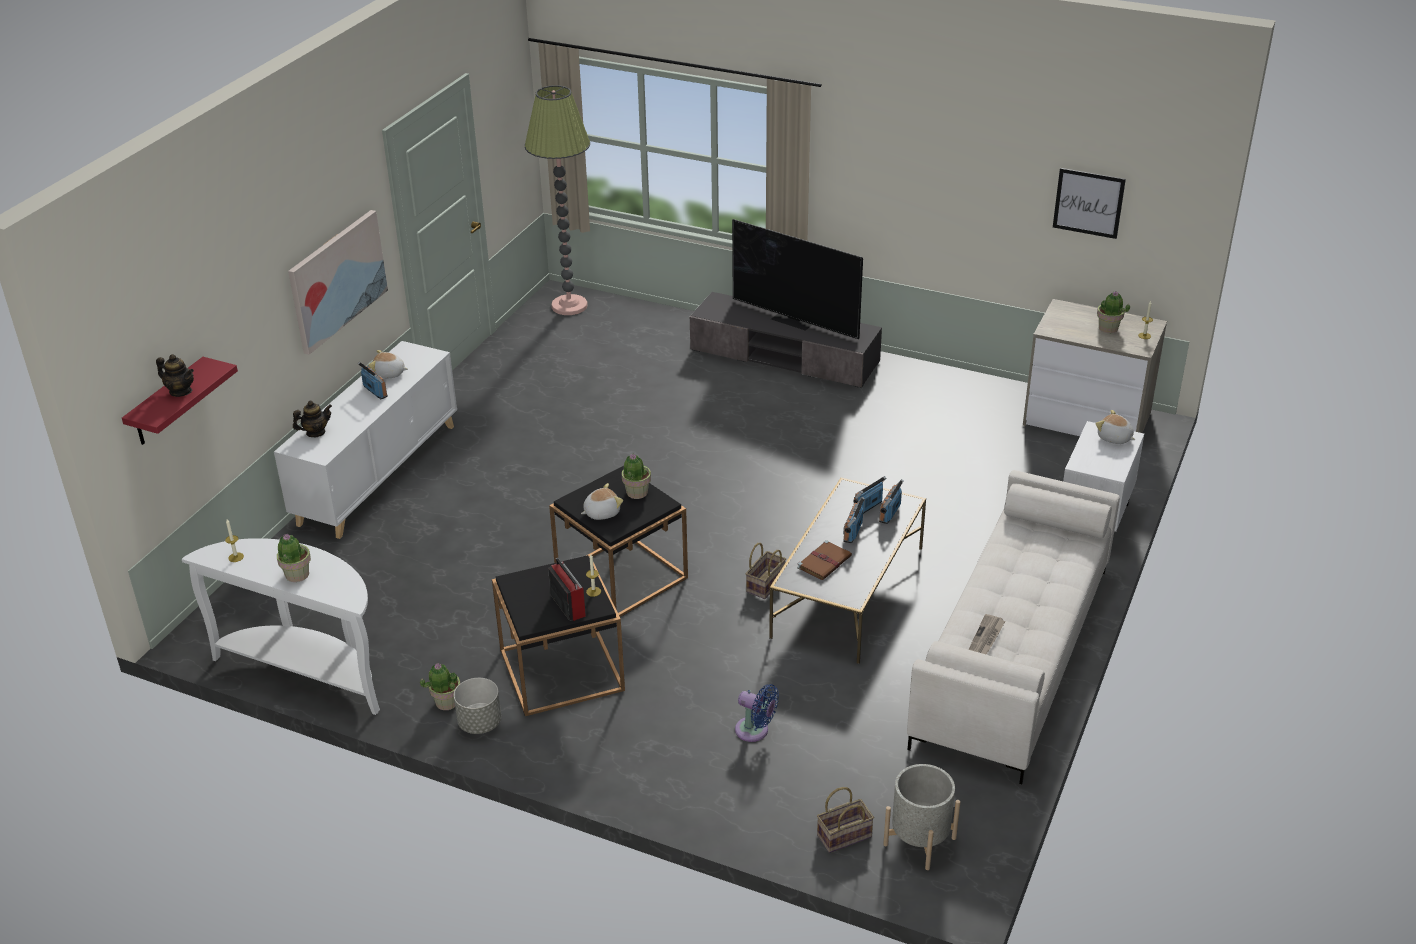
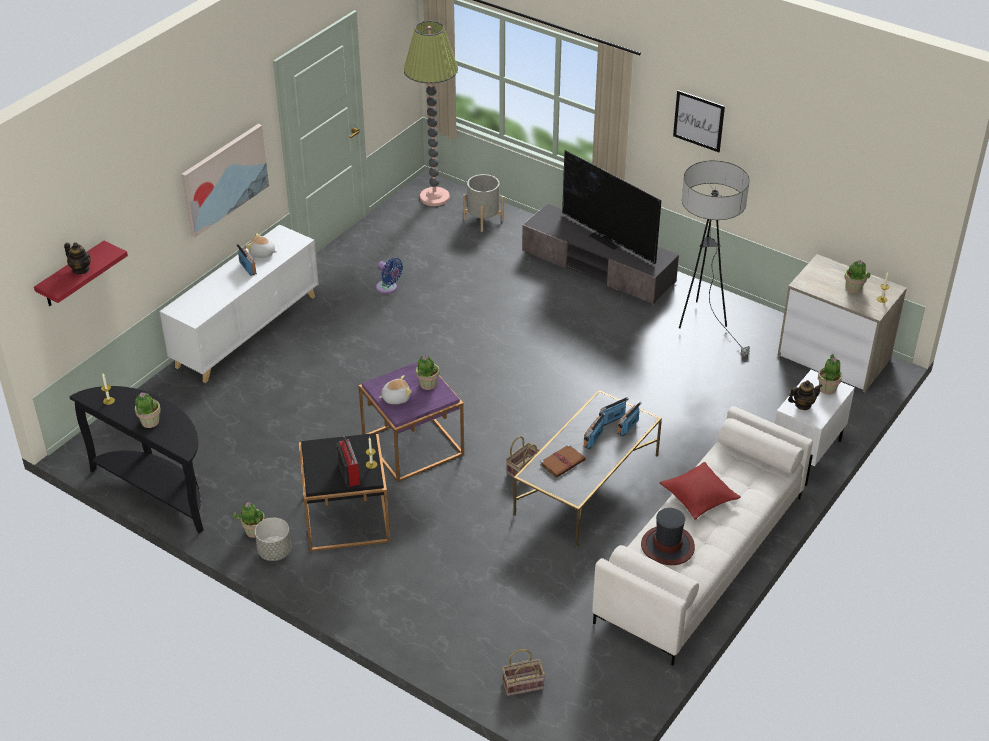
camera: 10 degrees right, 5 degrees up
(309, 670) = (158, 490): white console table -> black console table
(315, 432) = (194, 299): teapot -> teapot (803, 405)
(621, 576) = (412, 445): black side table -> purple side table
(755, 731) = (480, 590): blue fan -> blue fan (388, 288)
(919, 841) = (579, 698): grey planter -> grey planter (483, 220)
(925, 401) = (702, 323): none -> floor lamp
(986, 638) = (668, 546): newspaper -> hat
(1003, 577) = (699, 496): none -> red pillow
(1088, 203) = (849, 181): picture -> picture (698, 121)
(1114, 438) = (827, 388): plush toy -> potted plant

